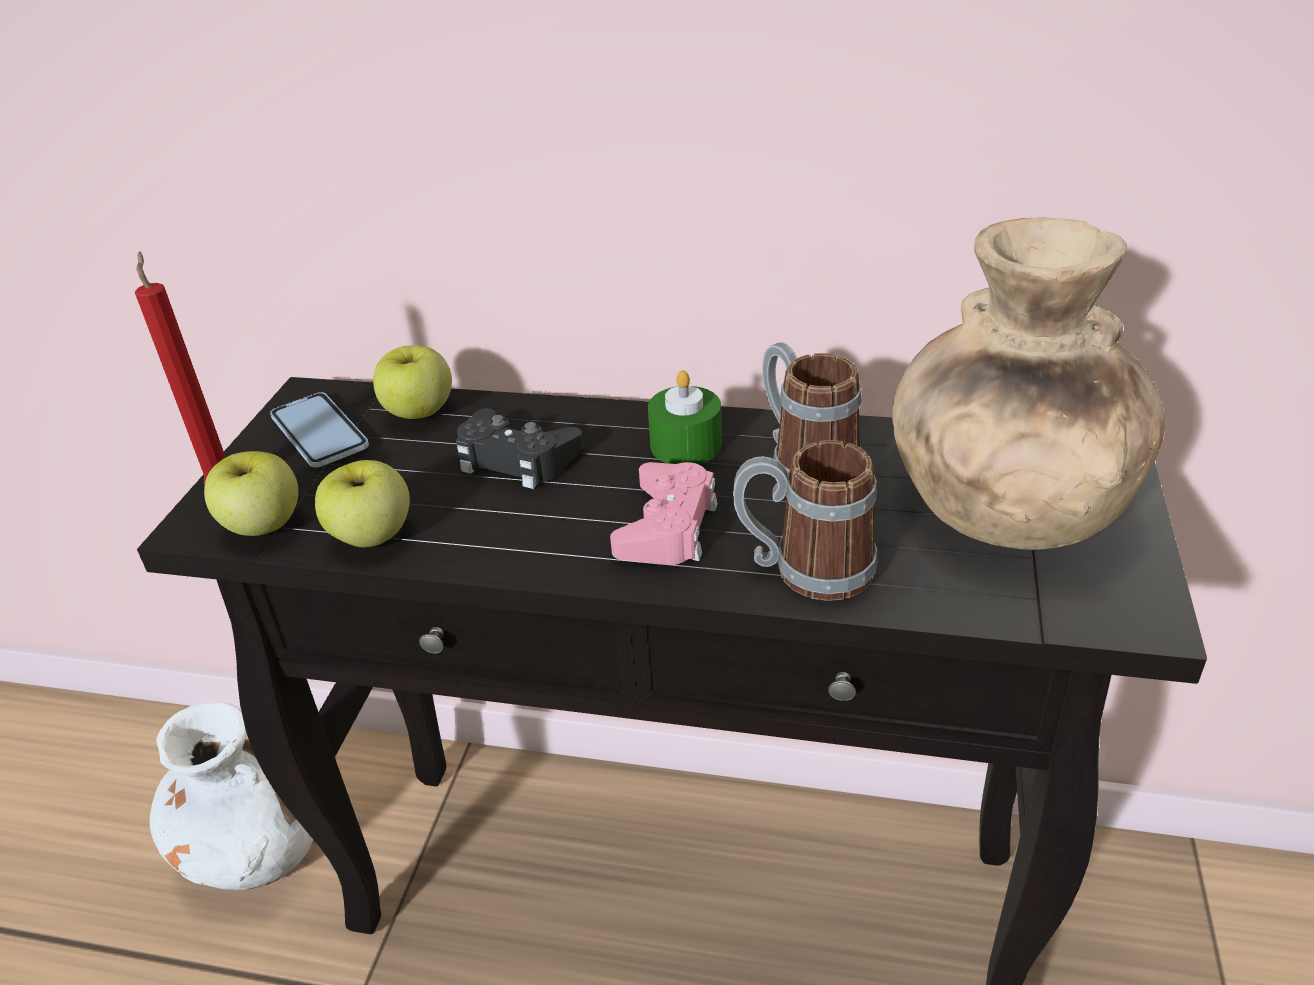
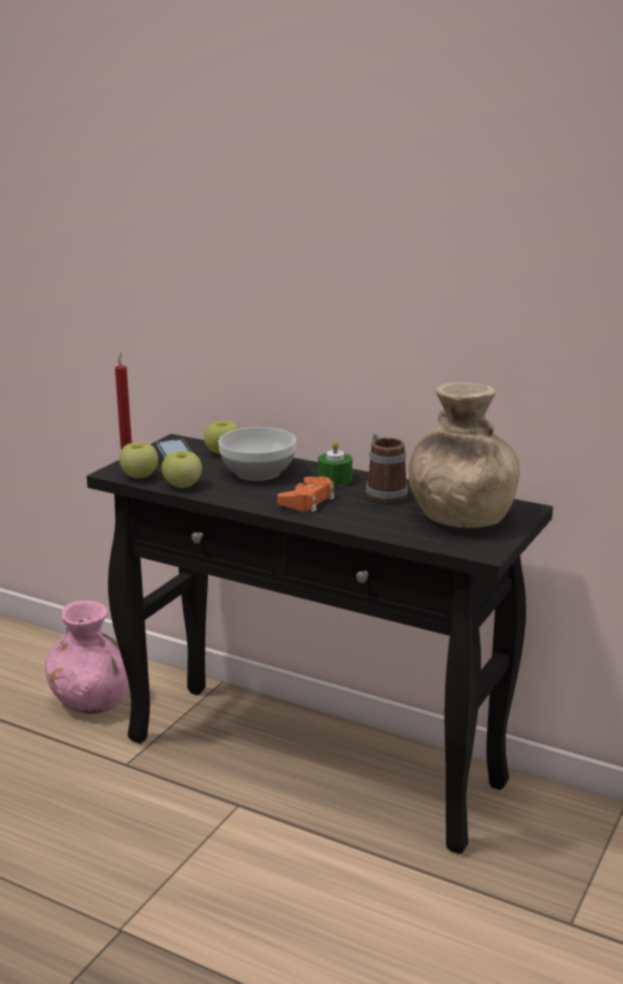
camera: 15 degrees right, 15 degrees down
(256, 851) = (92, 701): white vase -> pink vase
(516, 459) = (256, 473): black game controller -> bowl
(667, 526) = (307, 501): pink game controller -> orange game controller
(804, 569) = (356, 520): mug -> none

